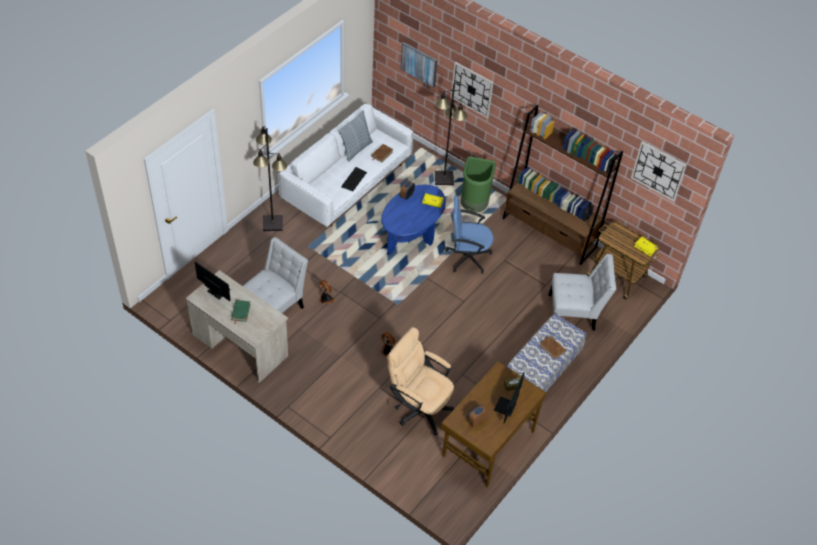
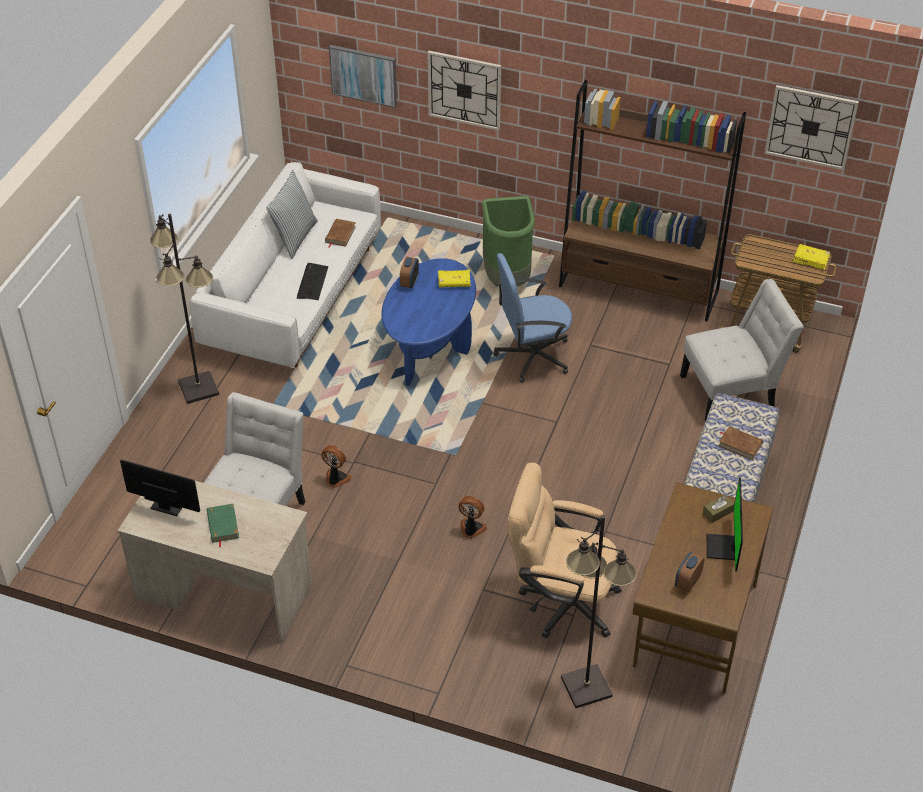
camera: 15 degrees left, 5 degrees down
(443, 178) = (442, 252): black floor lamp -> black floor lamp (585, 686)

